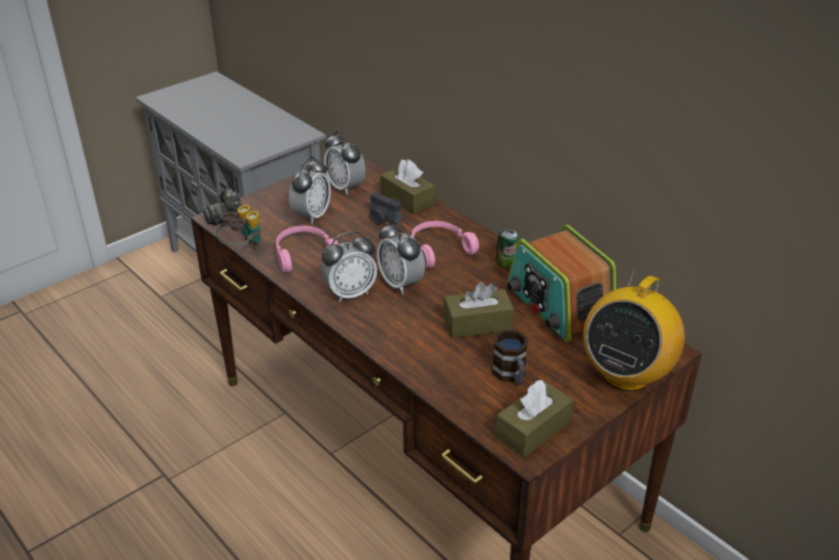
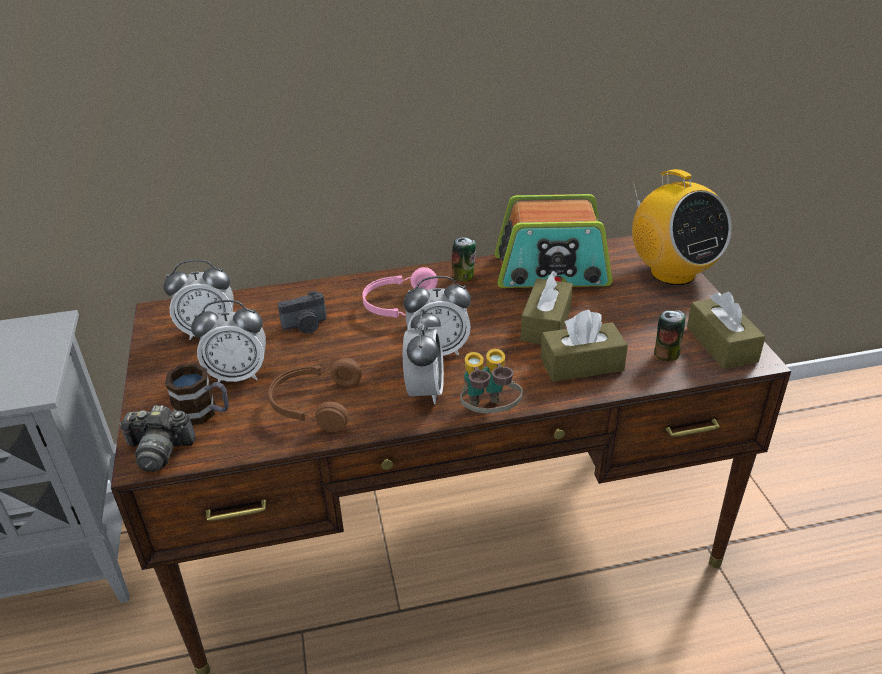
camera: 60 degrees left, 0 degrees up
(242, 251) = (251, 456): binoculars -> binoculars (488, 413)
(304, 254) = (314, 404): pink headphones -> brown headphones
(311, 216) = (238, 375): alarm clock -> alarm clock turned 120 degrees clockwise
(407, 199) = (286, 298): brown tissue box -> brown tissue box (581, 364)
(490, 399) = (666, 354): none -> can
(511, 375) = (638, 331): mug -> mug (204, 413)

